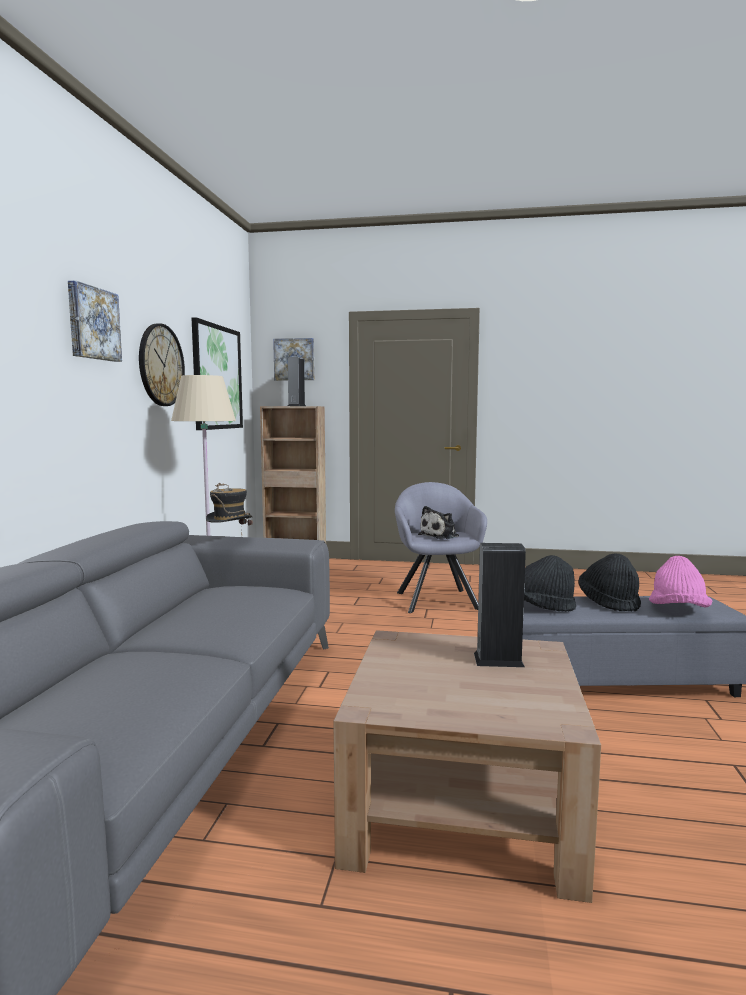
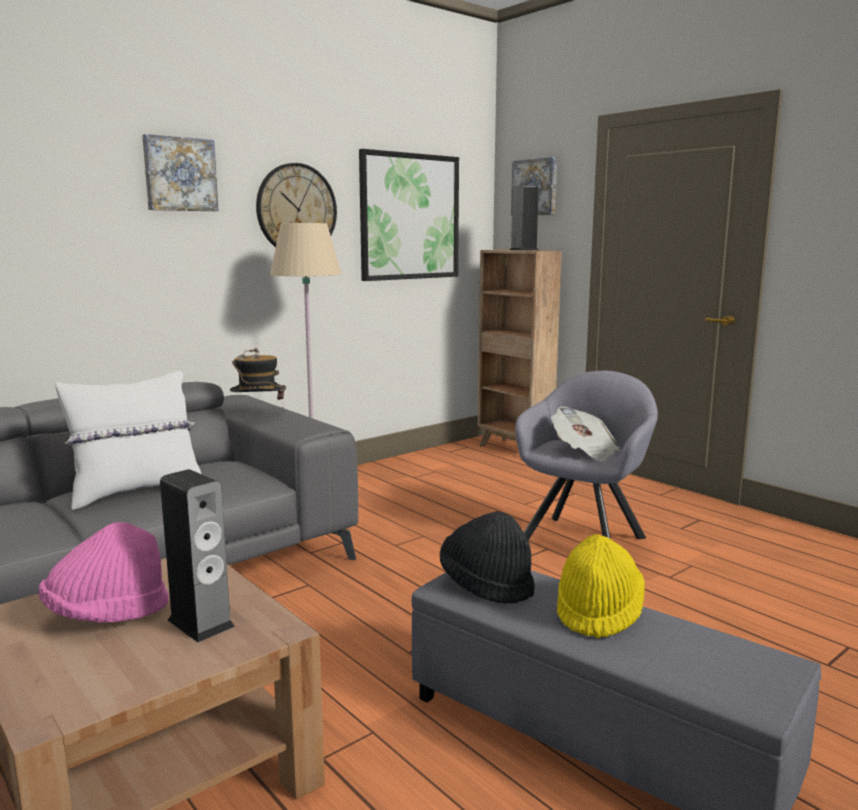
camera: 40 degrees right, 5 degrees up
(216, 618) = (137, 492): none -> white pillow
(440, 536) = (584, 451): plush toy -> newspaper
(609, 602) = (598, 612): black hat -> yellow hat
(677, 610) = (673, 664): pink hat -> pink hat (107, 614)

